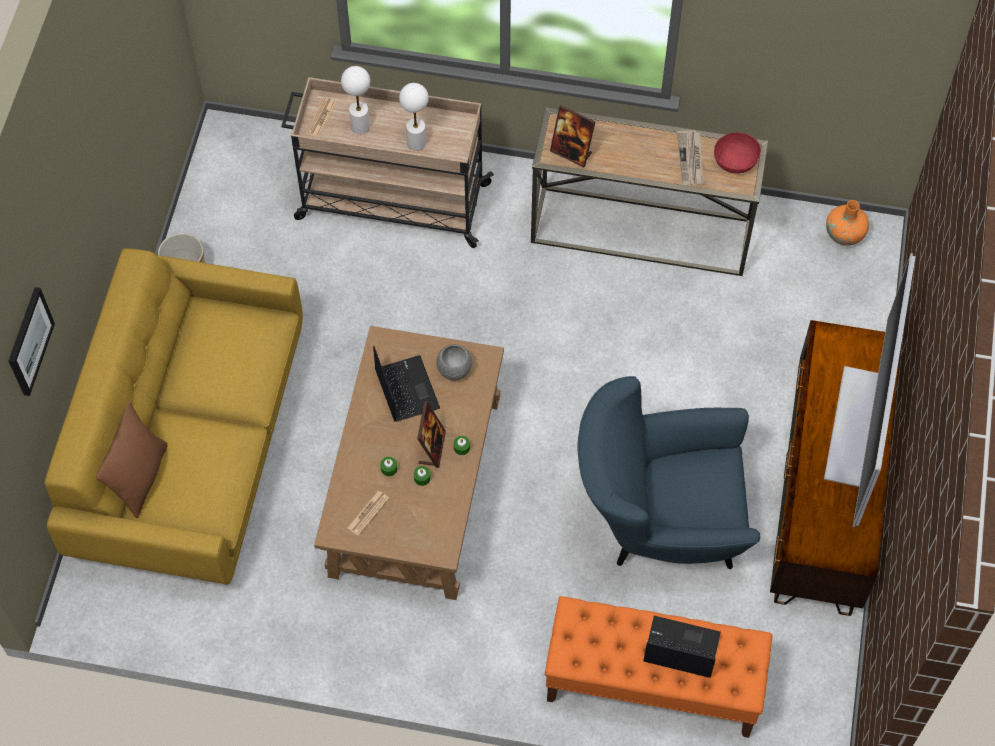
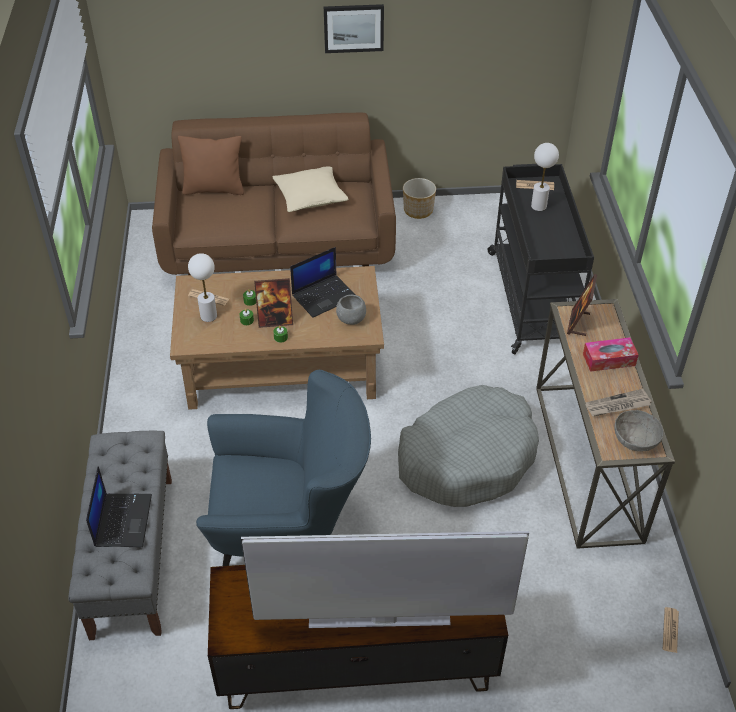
camera: 75 degrees right, 15 degrees down
(29, 341) = (222, 29): picture -> picture (353, 28)
(192, 447) = (279, 244): yellow sofa -> brown sofa
(204, 367) = (310, 197): none -> beige pillow
(390, 201) = (532, 298): beige cart -> black cart
(416, 143) = (540, 238): white table lamp -> white table lamp (208, 316)
(607, 335) = (467, 457): none -> grey dog bed
(629, 145) = (609, 359): none -> tissue box
(652, 684) = (132, 554): orange bench -> grey bench
(660, 525) = (289, 531): blue armchair -> blue armchair turned 105 degrees clockwise
(735, 161) = (635, 439): red bowl -> grey bowl
(844, 234) = (670, 630): orange vase -> newspaper

